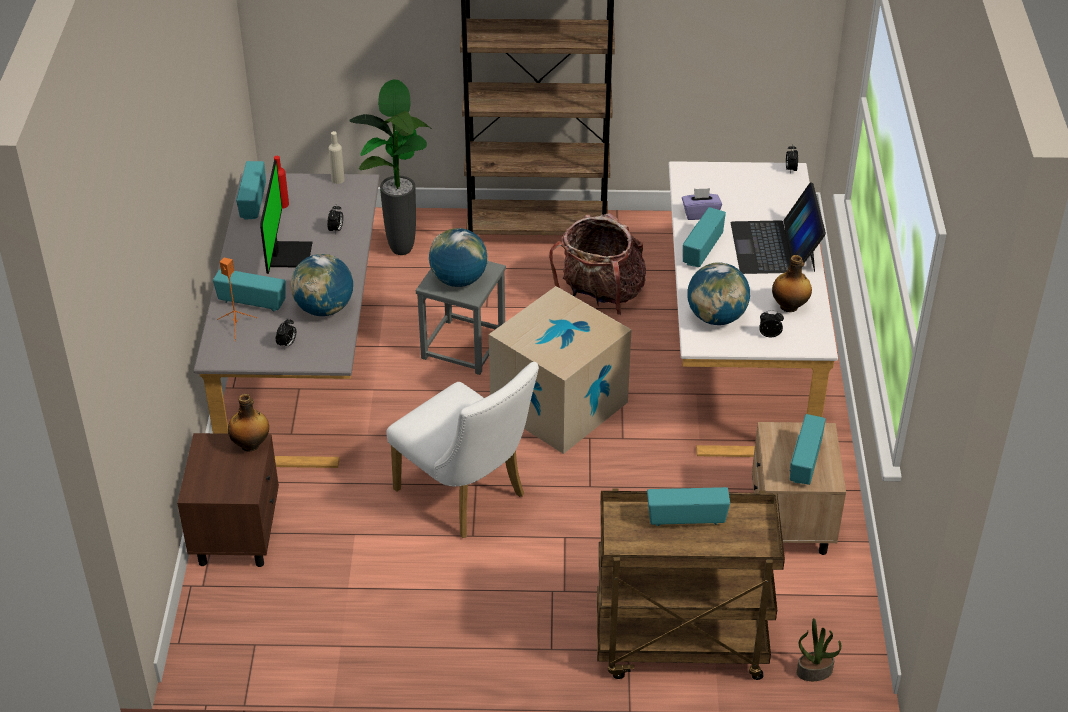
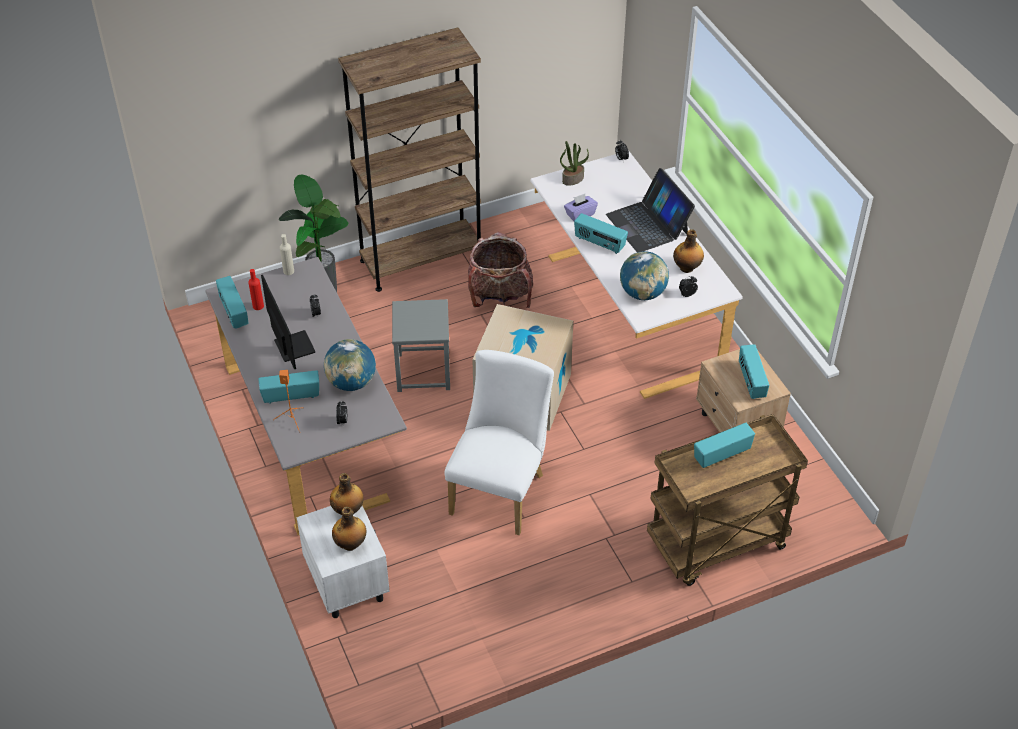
camera: 25 degrees left, 5 degrees up
(230, 479) = (351, 544): none -> bottle
(237, 534) = (347, 582): brown nightstand -> white nightstand
(459, 280) = (420, 323): globe -> none
(467, 497) = (501, 489): white chair -> white chair turned 90 degrees counterclockwise
(701, 250) = (599, 243): radio -> radio turned 60 degrees counterclockwise
(814, 671) = (814, 528): potted plant -> potted plant (573, 179)

